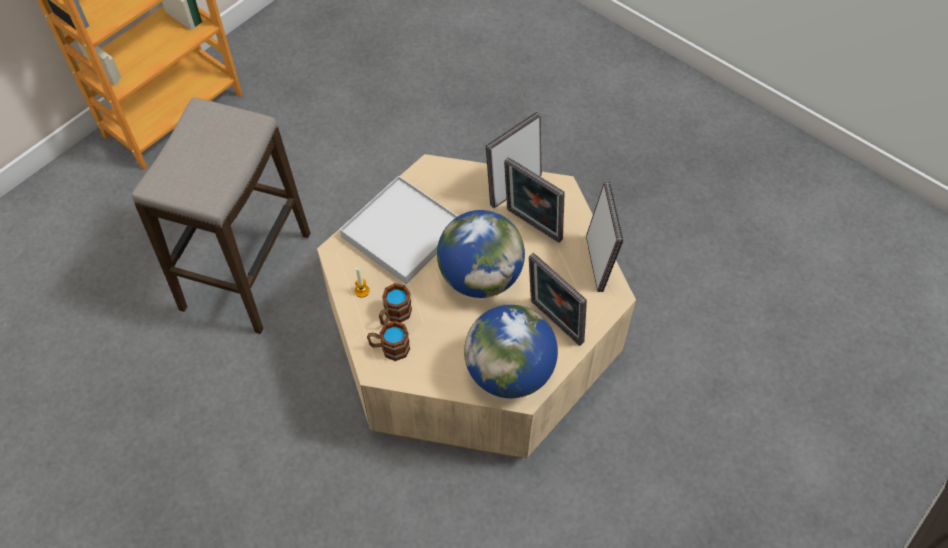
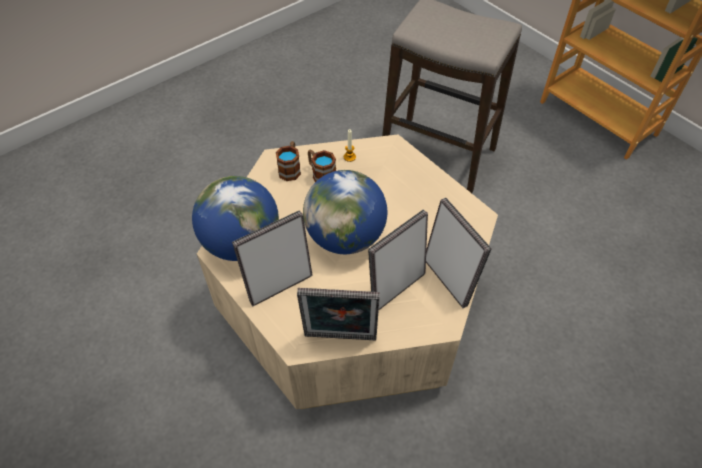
camera: 100 degrees right, 5 degrees down
(402, 232) = (405, 188): white tray -> none

